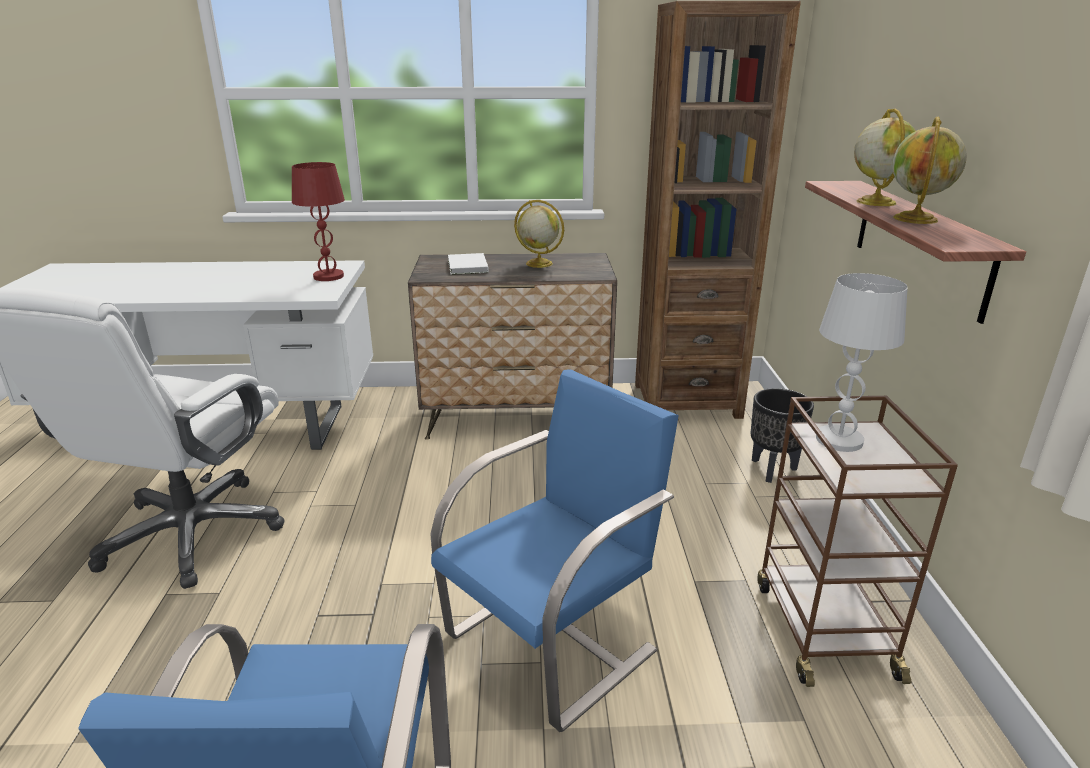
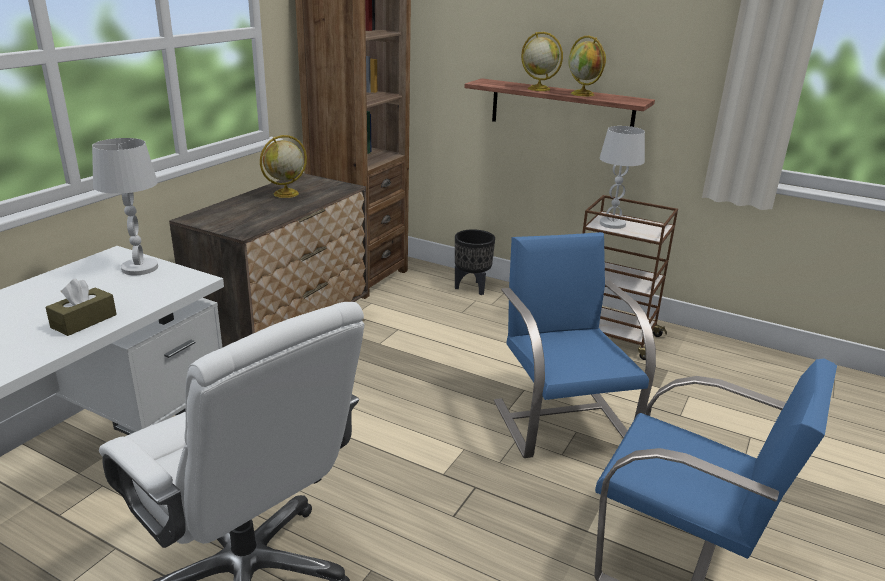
camera: 60 degrees left, 0 degrees up
(225, 291) = (84, 321): none -> brown tissue box
(328, 276) = (139, 268): red table lamp -> white table lamp
(467, 267) = (245, 214): white book -> none

